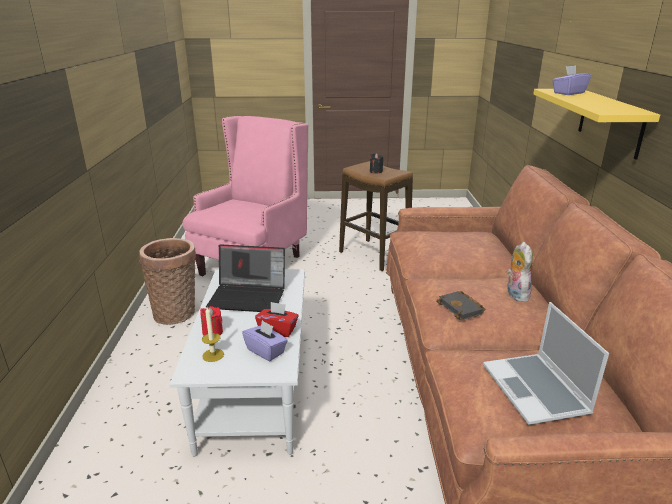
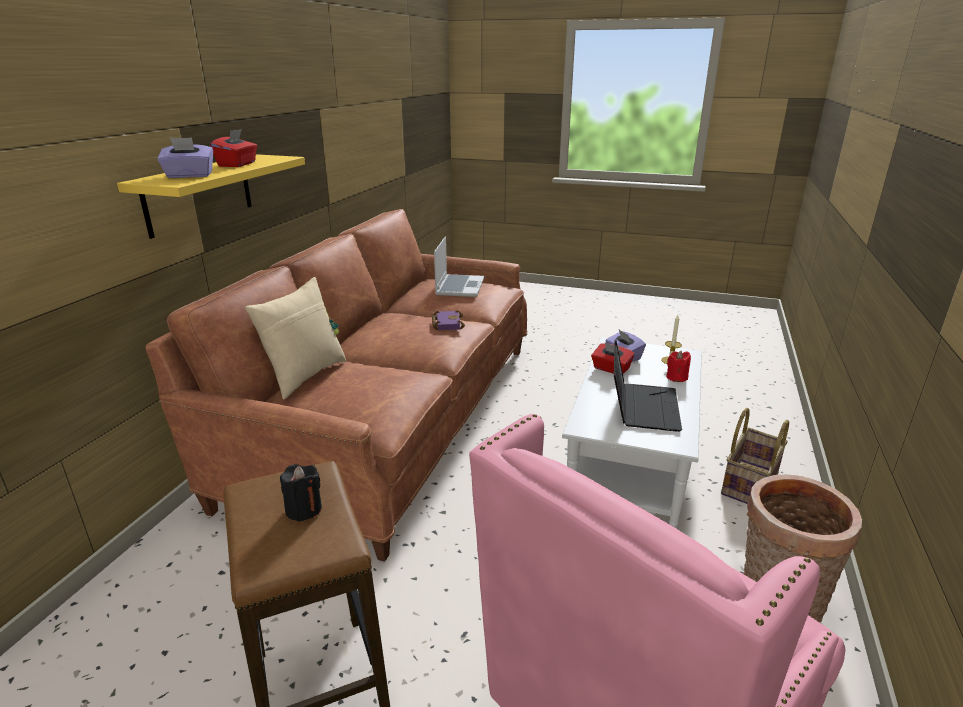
camera: 160 degrees left, 0 degrees up
(152, 388) = (748, 483): none -> basket
(249, 296) = (642, 406): laptop -> laptop turned 75 degrees clockwise
(462, 309) = (446, 323): black book -> purple book
(496, 246) = (306, 376): none -> beige pillow
(515, 294) = (381, 329): plush toy -> none
(595, 102) = (237, 164): none -> red tissue box

